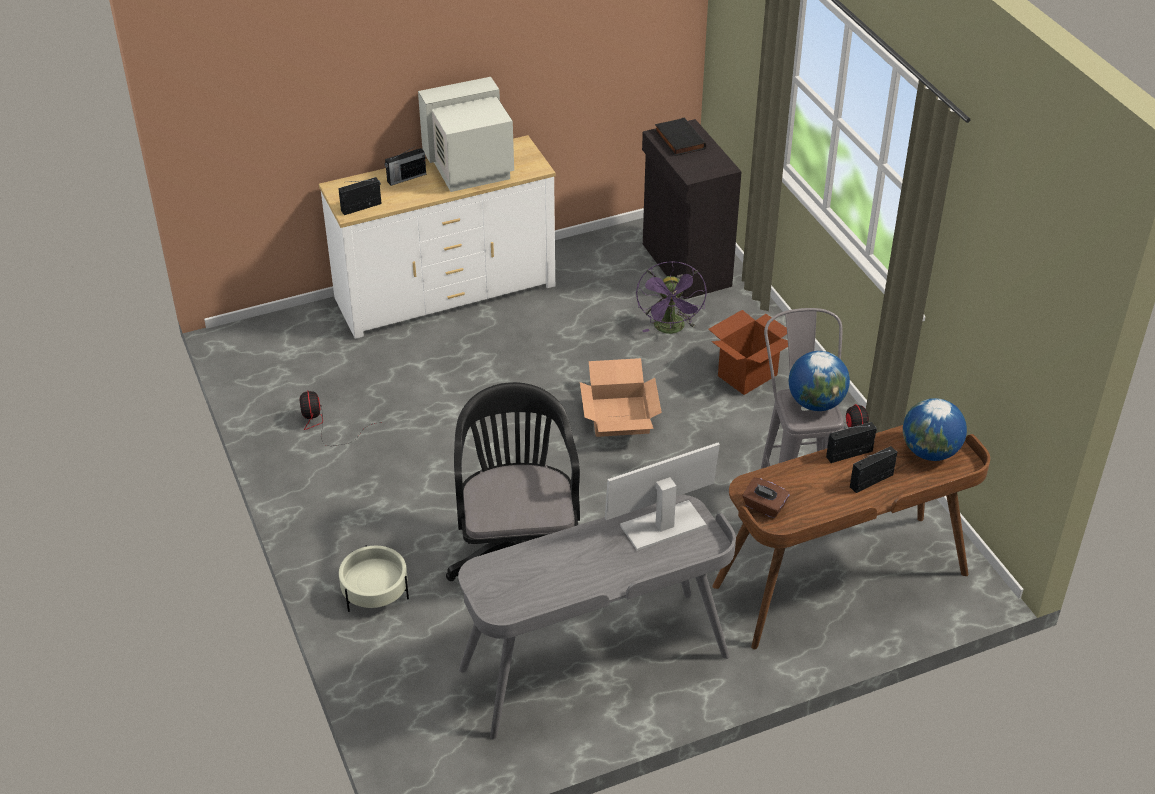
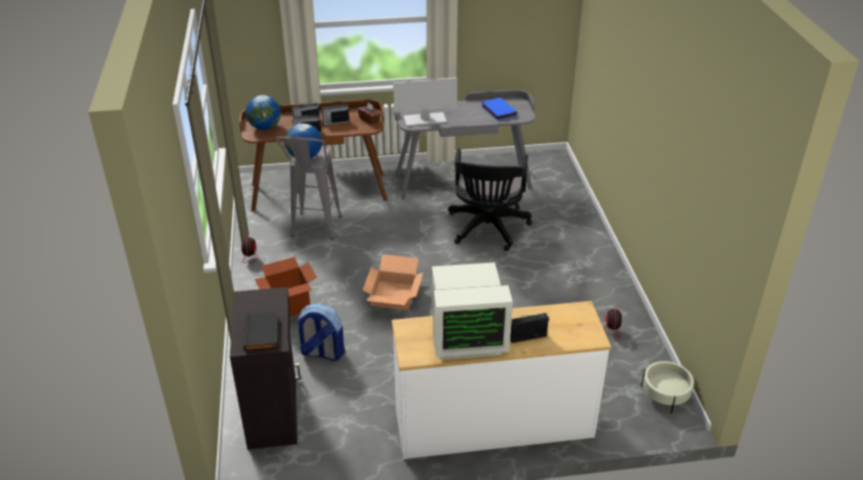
camera: 165 degrees left, 5 degrees down
(362, 207) = (571, 313): radio -> radio (335, 122)
(375, 592) = (572, 226): beige planter -> beige planter (665, 395)
(534, 578) = (497, 111): none -> blue book
(671, 329) = (322, 353): purple fan -> backpack

